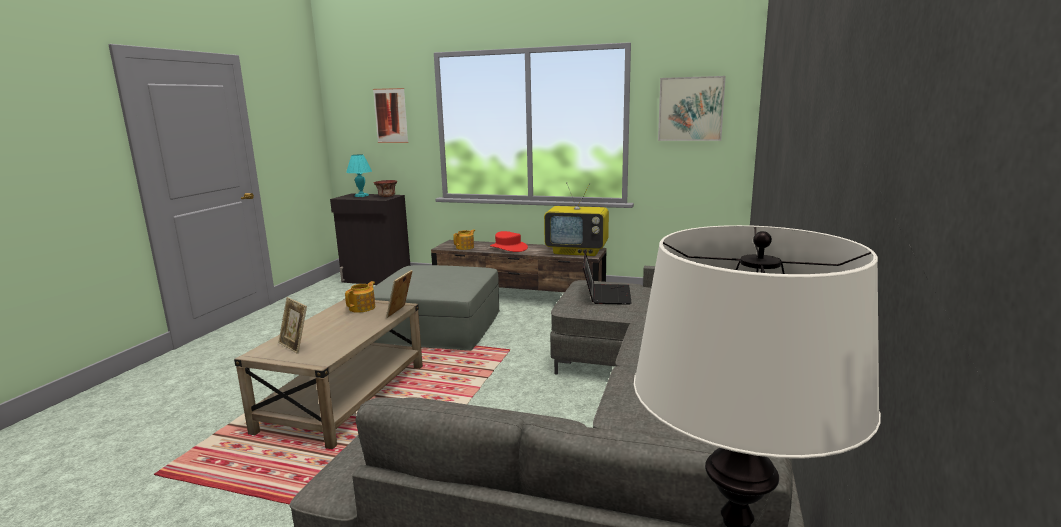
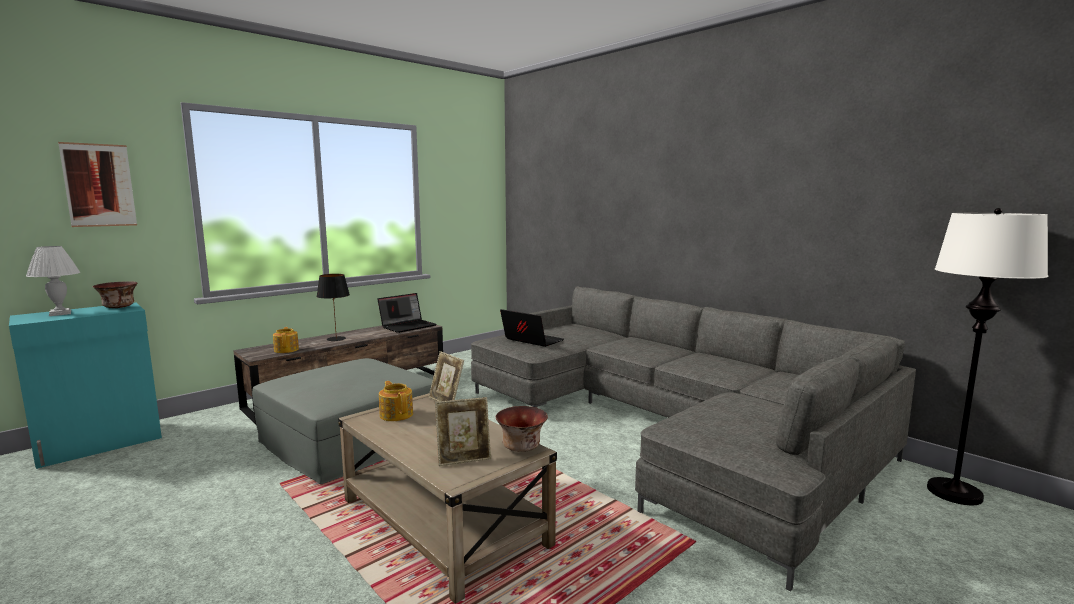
camera: 60 degrees left, 5 degrees down
(322, 357) = (521, 447): none -> bowl
(361, 196) = (59, 314): turquoise table lamp -> white table lamp
(376, 280) = (101, 444): black cabinet -> turquoise cabinet
(508, 248) = (336, 339): red hat -> black table lamp
(577, 251) = (408, 326): television -> laptop
(690, 109) = (464, 188): picture -> none

